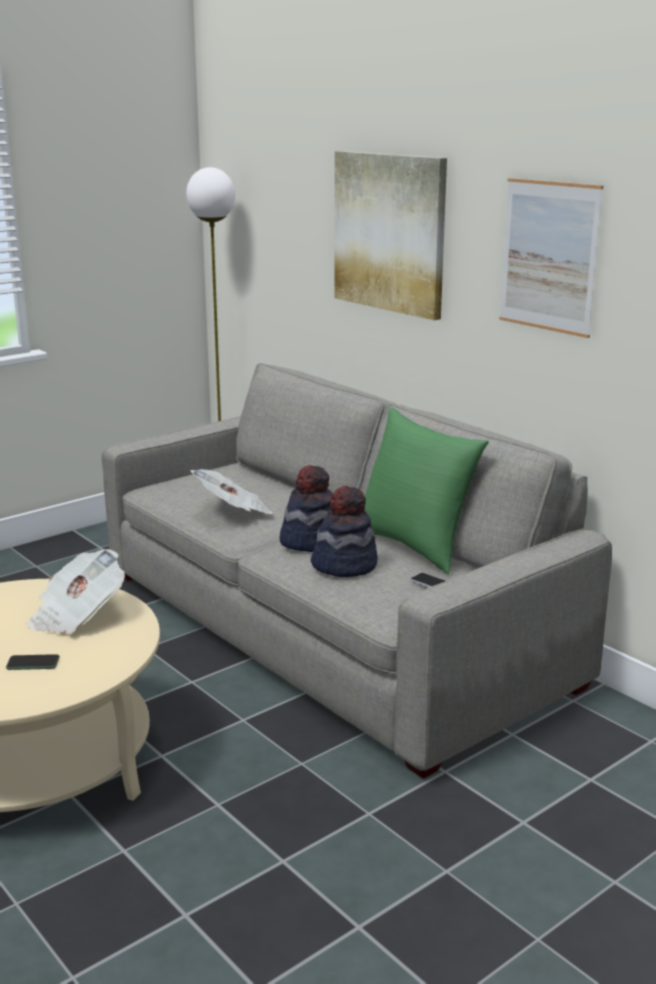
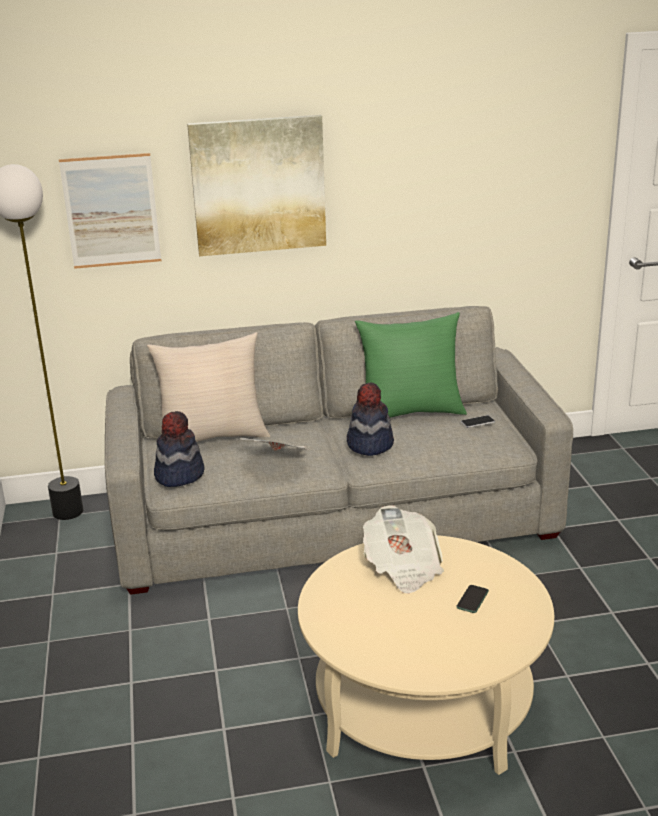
camera: 60 degrees left, 5 degrees up
(257, 478) = (213, 437): none -> beige pillow
(344, 565) = (424, 442): hat -> hat (179, 474)
(548, 256) = (428, 173): picture -> picture (111, 211)

